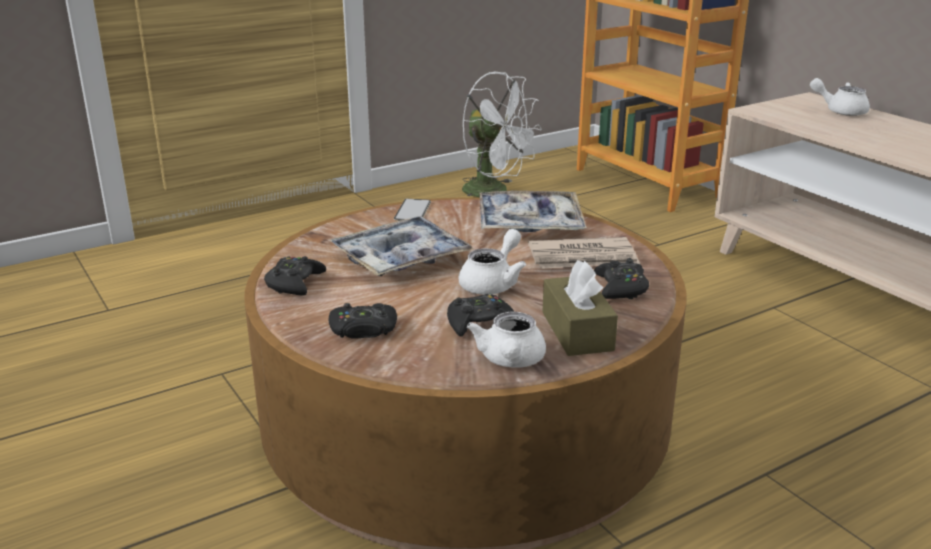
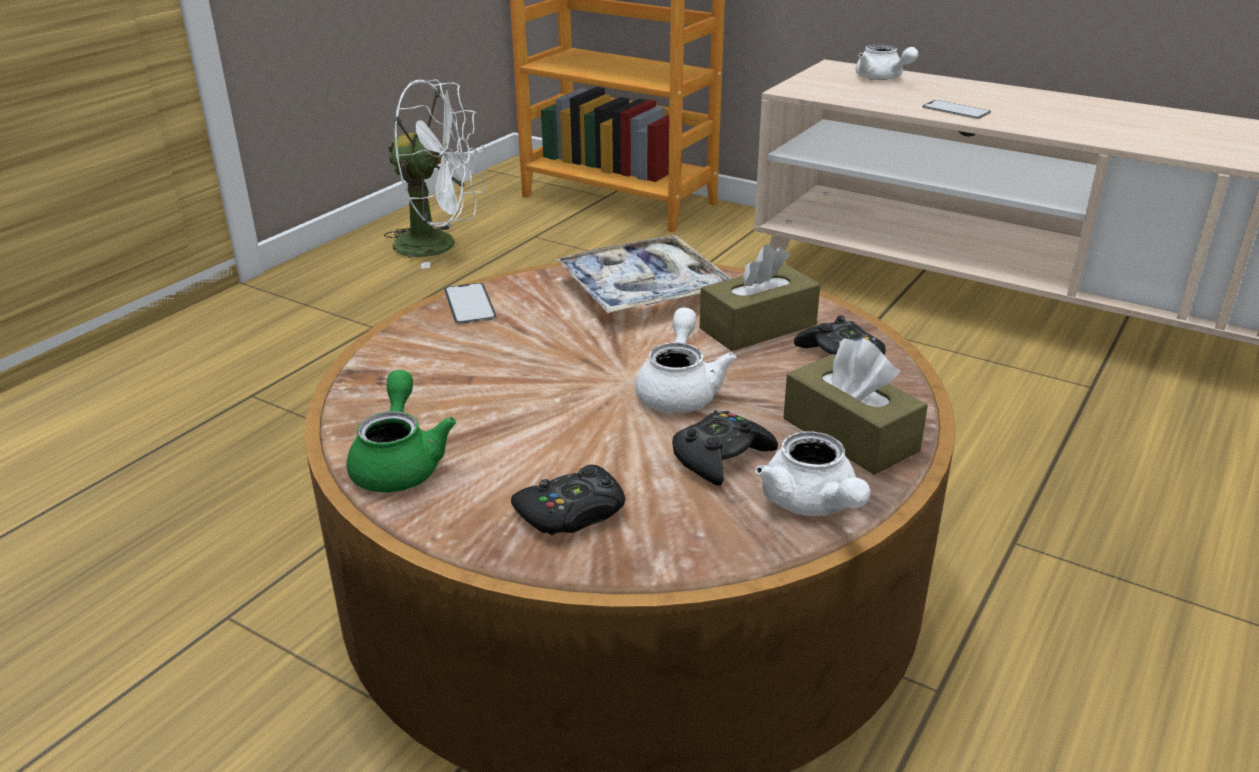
camera: 25 degrees left, 5 degrees up
(295, 283) = (400, 463): black game controller -> green teapot
(401, 258) = (521, 382): tray -> none
(584, 259) = (758, 327): newspaper -> brown tissue box
(840, 111) = (882, 78): white teapot -> white teapot turned 120 degrees counterclockwise
(874, 141) = (956, 110): none -> phone

